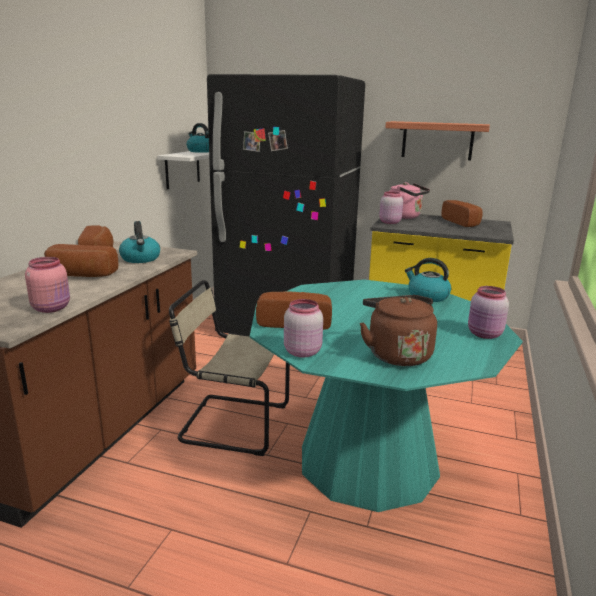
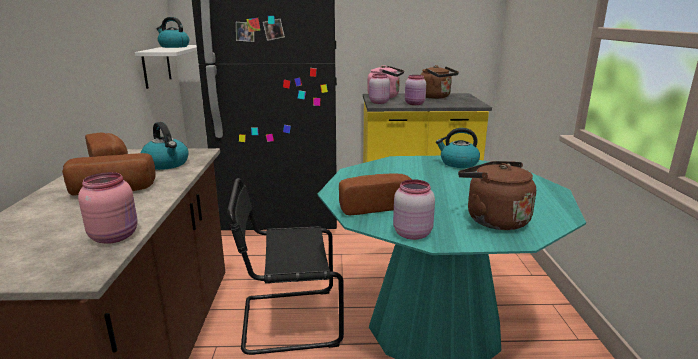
camera: 20 degrees left, 0 degrees up
(230, 423) = (286, 321): beige chair -> black chair
(437, 140) = (403, 26): shelf -> none
(462, 222) = (436, 97): bread -> brown kettle
(484, 334) = (538, 189): pink jar -> pink jar (414, 104)

